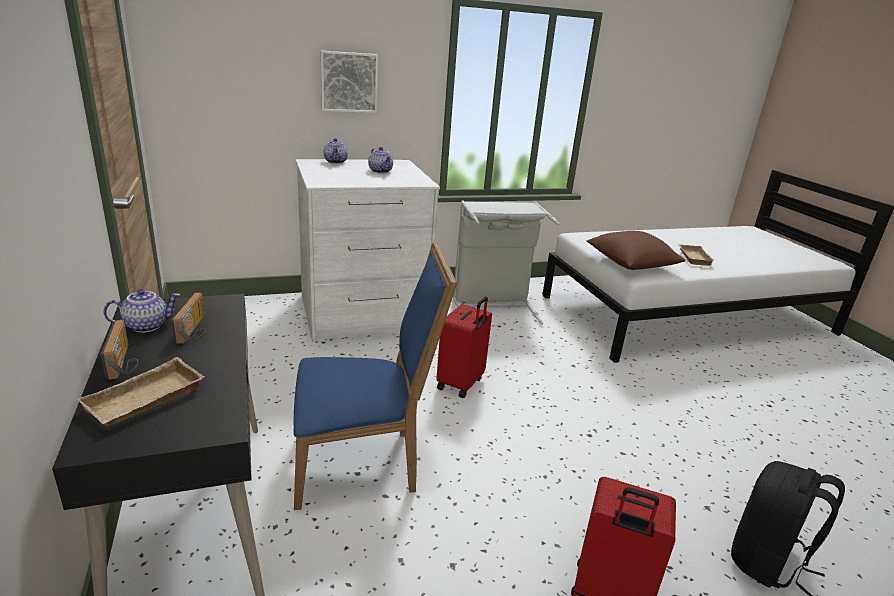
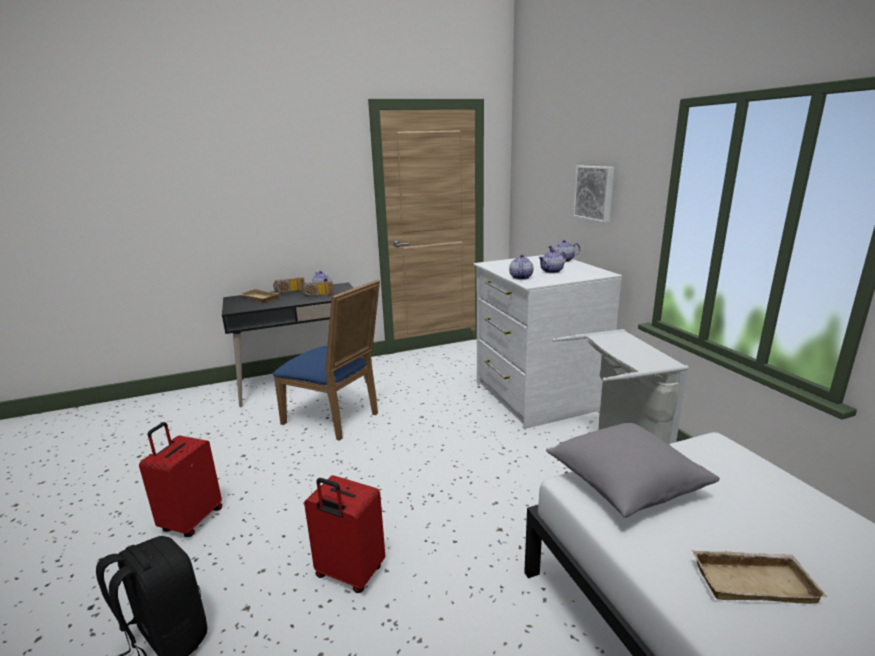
camera: 90 degrees right, 5 degrees down
(363, 463) = (336, 418): blue chair -> blue chair turned 45 degrees counterclockwise
(398, 182) = (520, 277): none -> teapot
(461, 384) = (436, 451): red suitcase -> red suitcase (349, 573)
(631, 264) = (624, 484): brown pillow -> grey pillow

